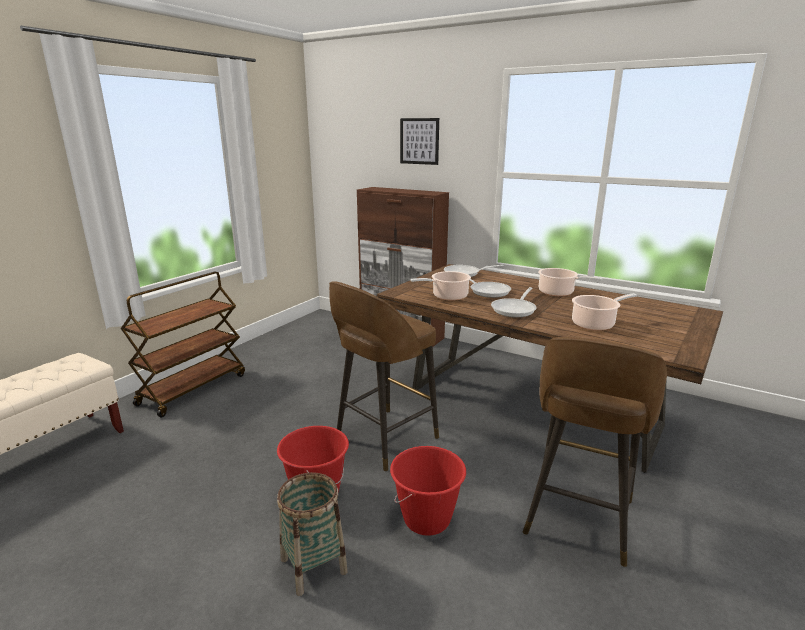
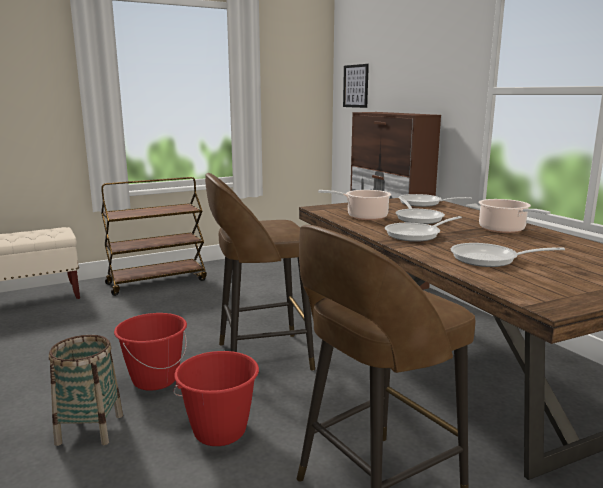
camera: 30 degrees right, 5 degrees down
(419, 141) = (418, 58): picture -> picture (355, 86)
(595, 324) = (490, 259): cooking pot -> frying pan

